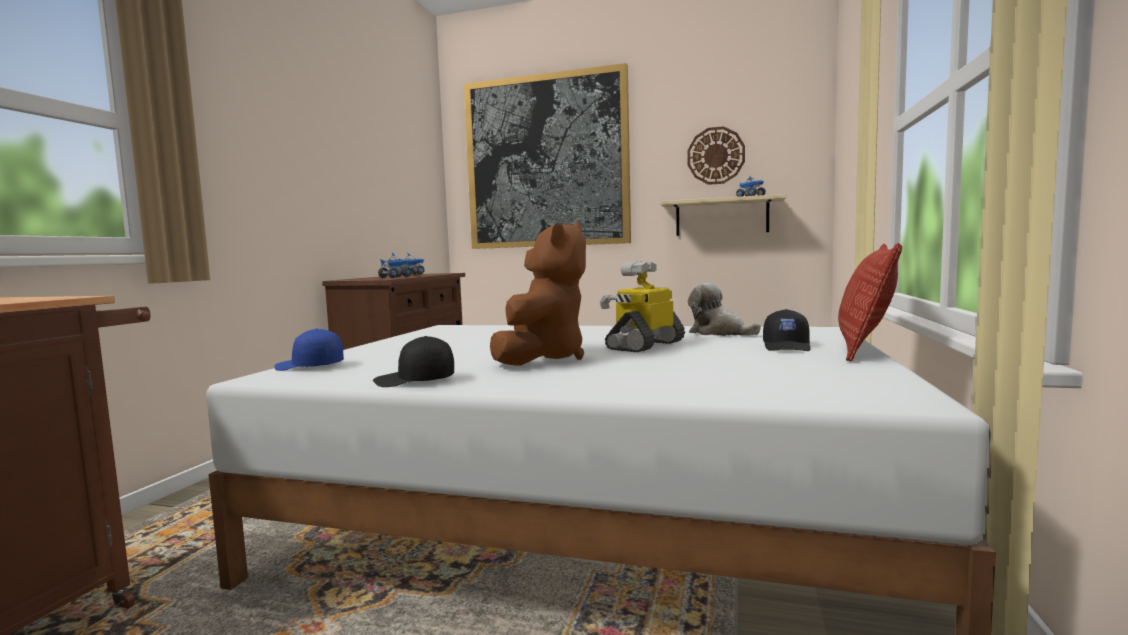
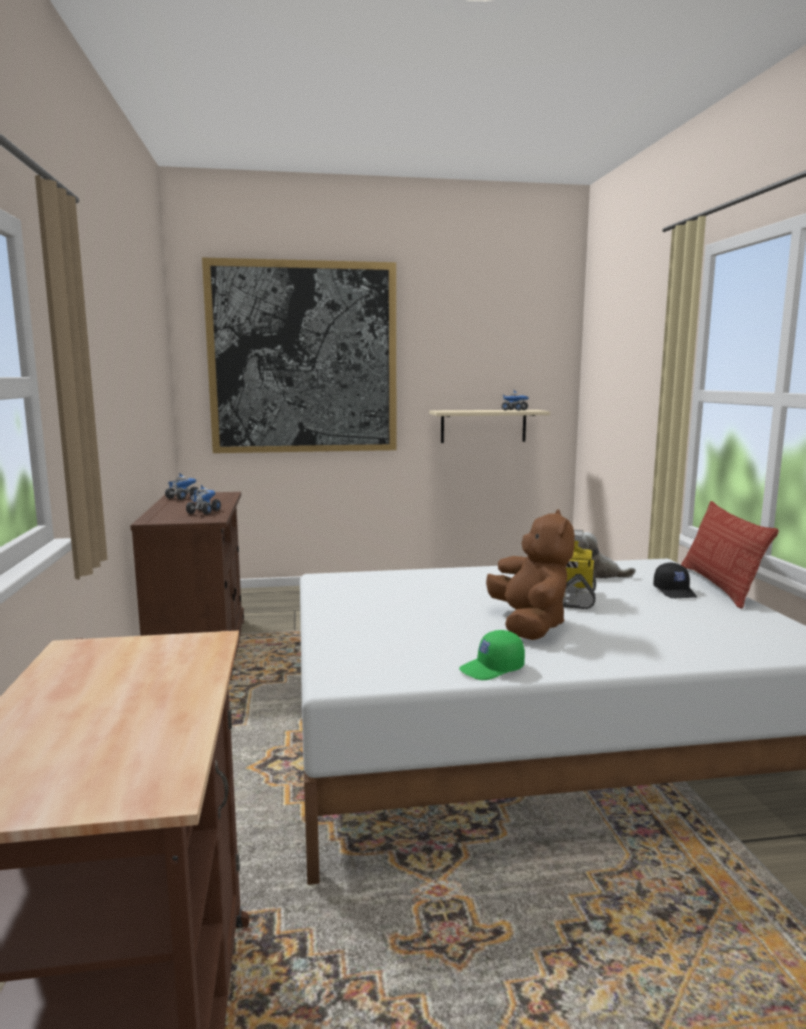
camera: 25 degrees left, 5 degrees up
(309, 367) = (345, 661): blue cap -> none
(414, 381) = (492, 669): black cap -> green cap
(715, 156) = (479, 366): wall clock -> none

